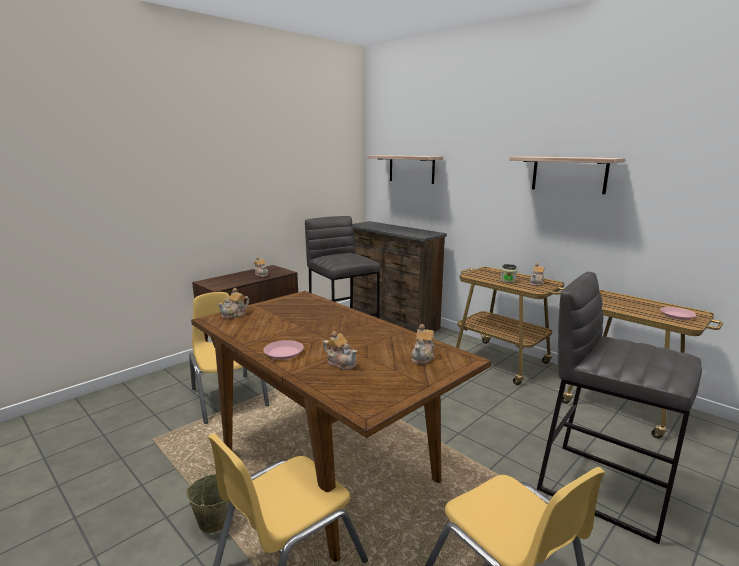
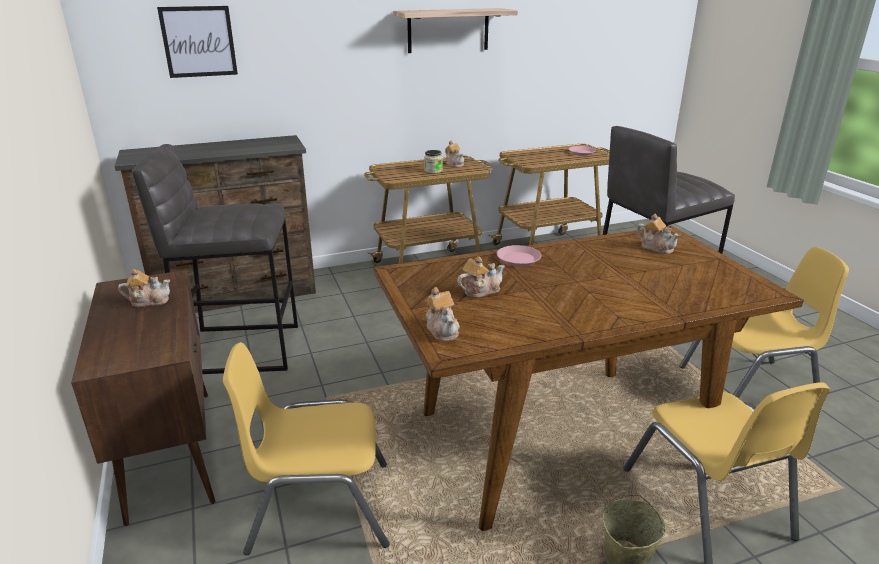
camera: 65 degrees left, 10 degrees up
(284, 353) = (616, 312): pink plate -> pink plate (518, 259)
(341, 363) = (658, 285): teapot -> teapot (480, 290)
(411, 169) = (198, 41): shelf -> picture

